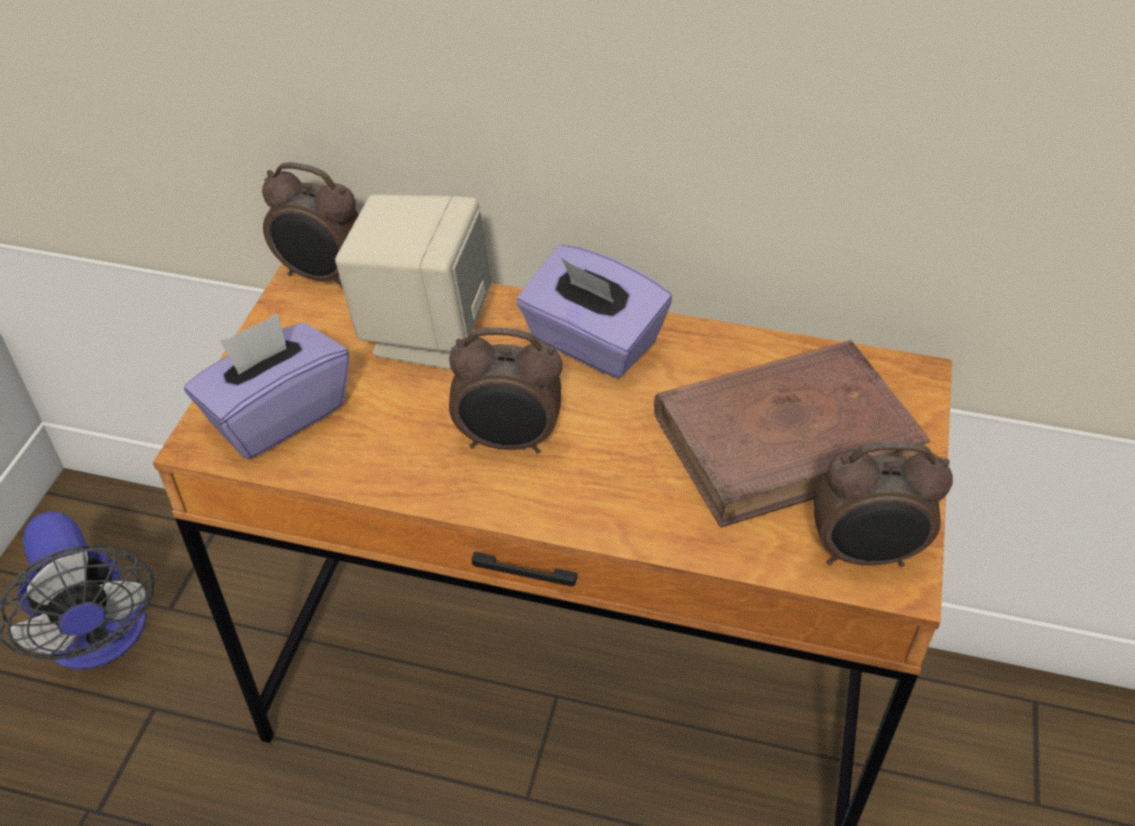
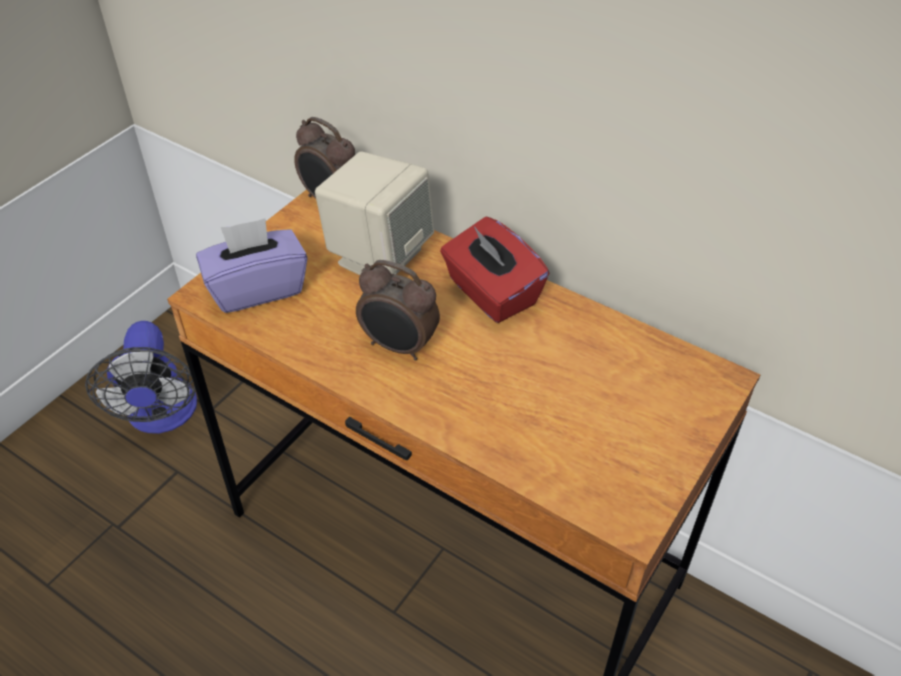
camera: 20 degrees right, 0 degrees up
(591, 343) = (491, 293): purple tissue box -> red tissue box
(787, 439) = (599, 399): brown book -> none
(865, 555) = (614, 499): alarm clock -> none

